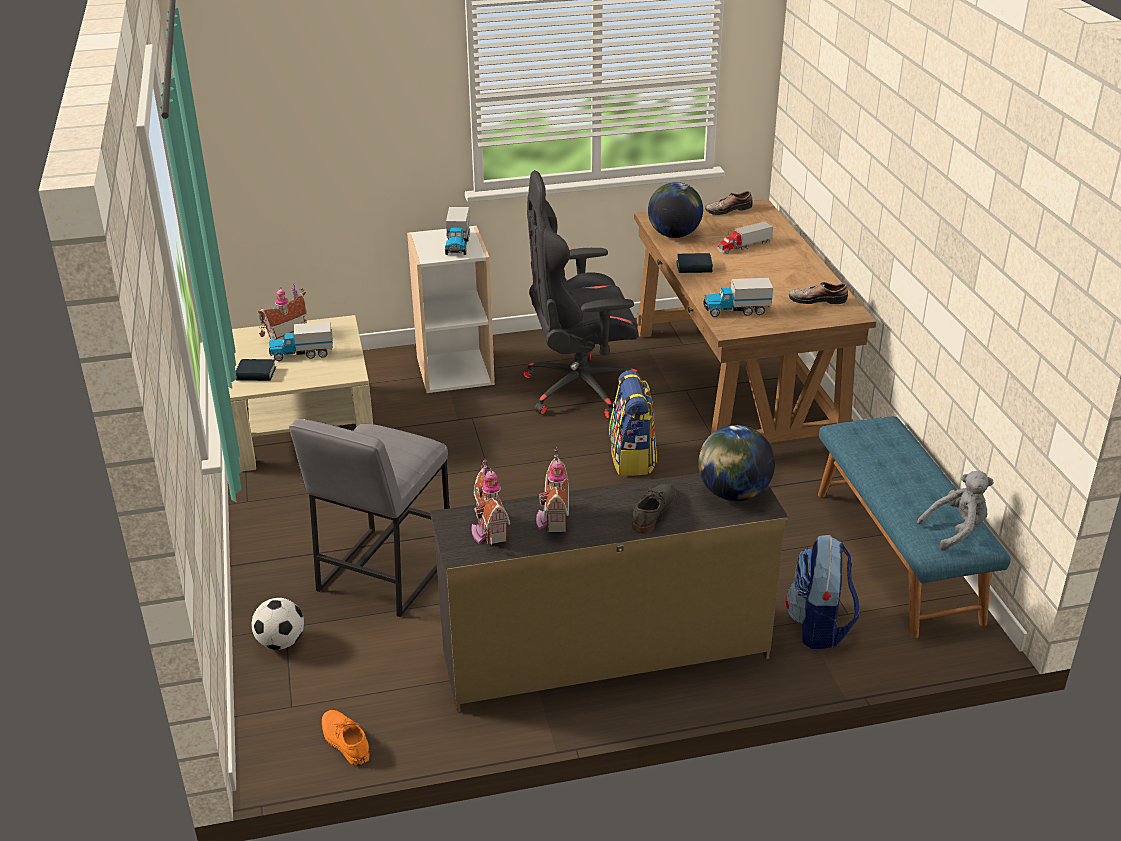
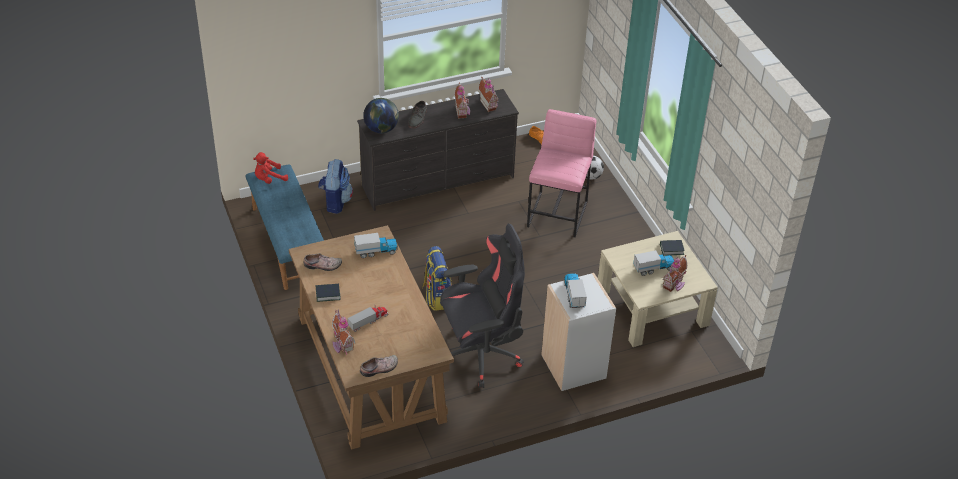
camera: 170 degrees right, 10 degrees up
(384, 573) = (557, 213): grey chair -> pink chair
(674, 235) = (420, 331): globe -> none
(694, 267) = (404, 293): book -> book (328, 294)
(777, 229) = (342, 345): none -> toy house
(956, 530) = (269, 179): grey plush toy -> red plush toy

